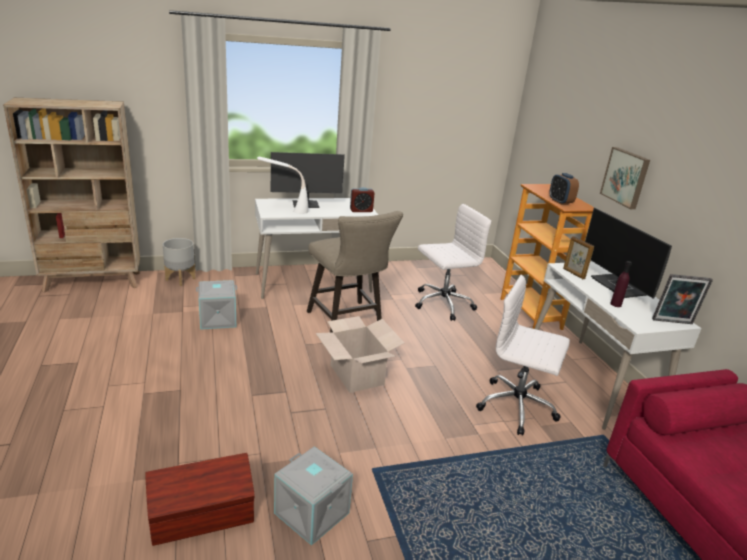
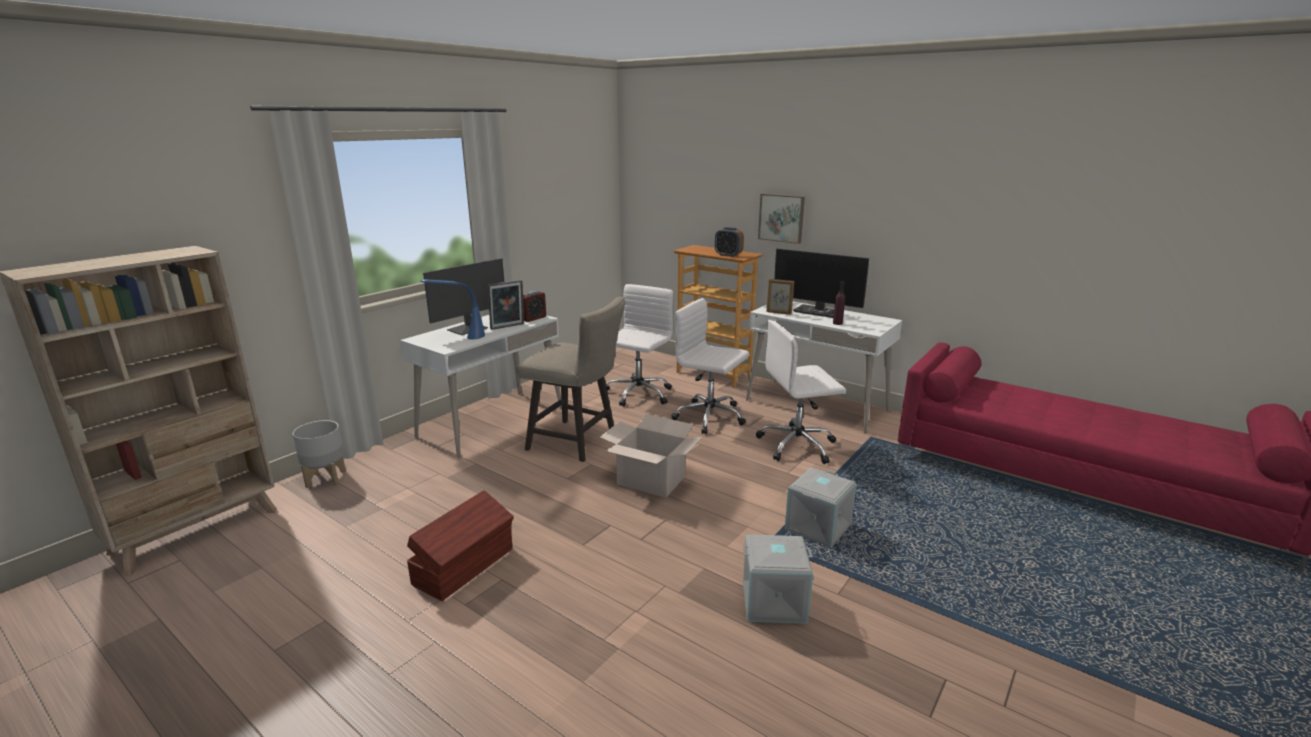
camera: 35 degrees left, 5 degrees down
(203, 517) = (696, 664): brown storage box -> brown storage box (465, 566)
(217, 320) = (439, 498): grey storage box -> grey storage box (819, 528)
(283, 212) = (458, 342): white table lamp -> blue table lamp
(475, 348) = (710, 417): none -> white office chair
(673, 322) = (884, 322): picture frame -> picture frame (508, 327)

